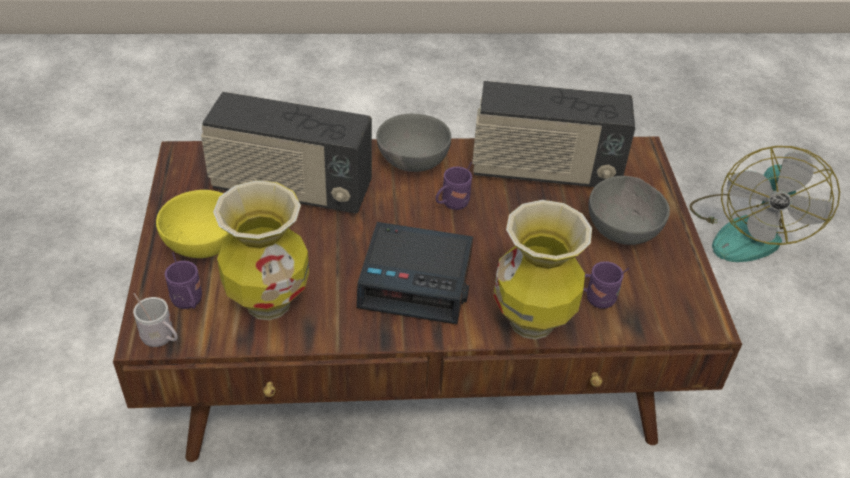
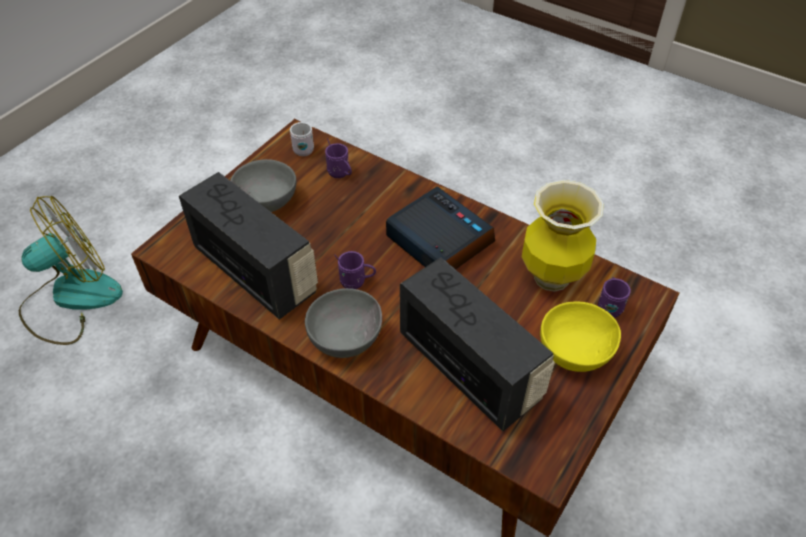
camera: 140 degrees left, 5 degrees up
(161, 339) = (640, 289): white mug -> white mug (302, 149)
(532, 322) = (393, 182): vase -> none

